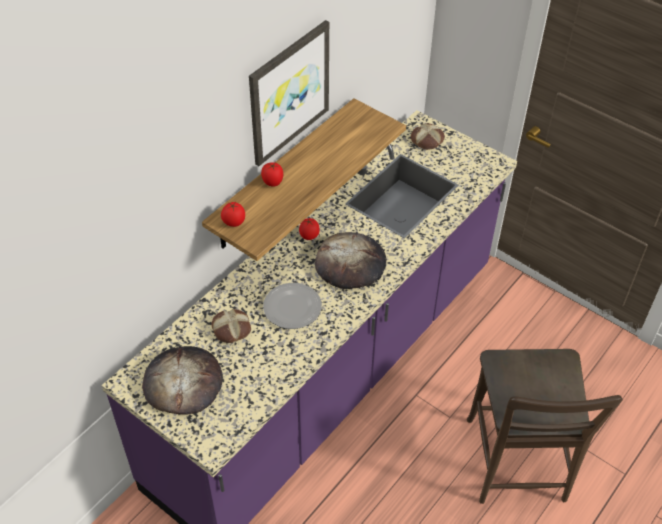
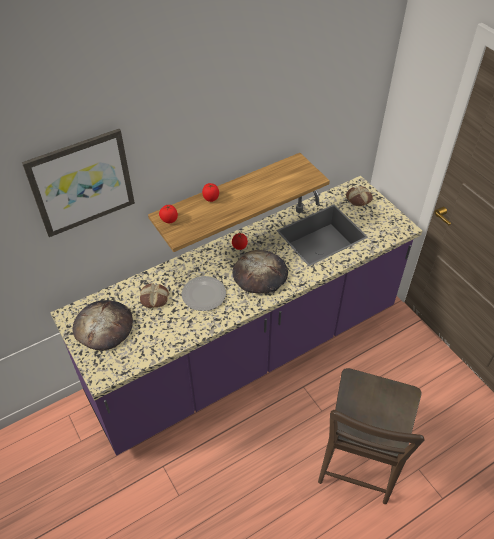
camera: 20 degrees right, 0 degrees up
(288, 92) = (235, 133): picture -> picture (81, 182)

